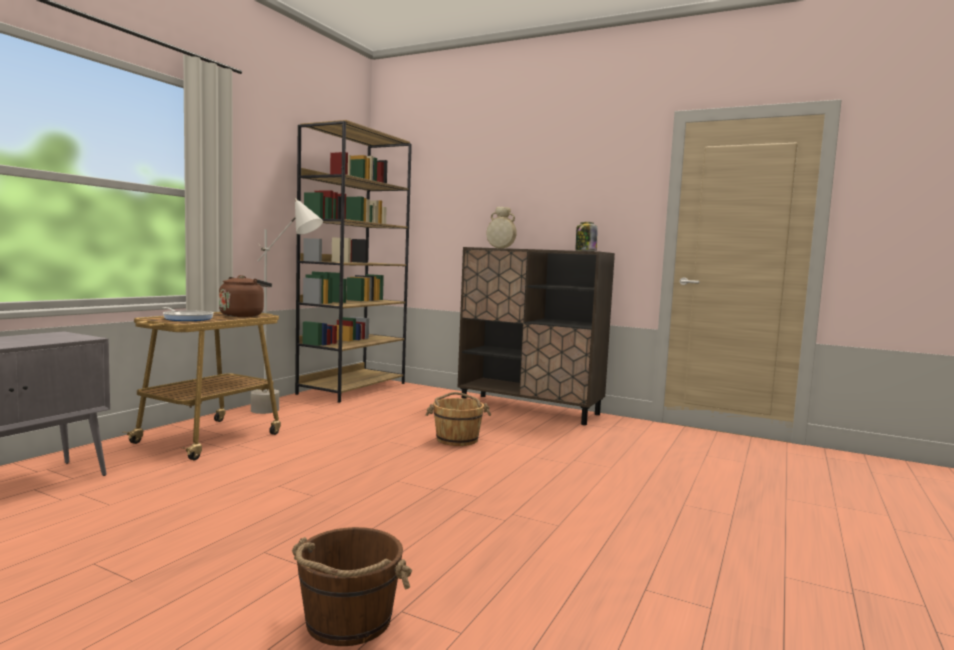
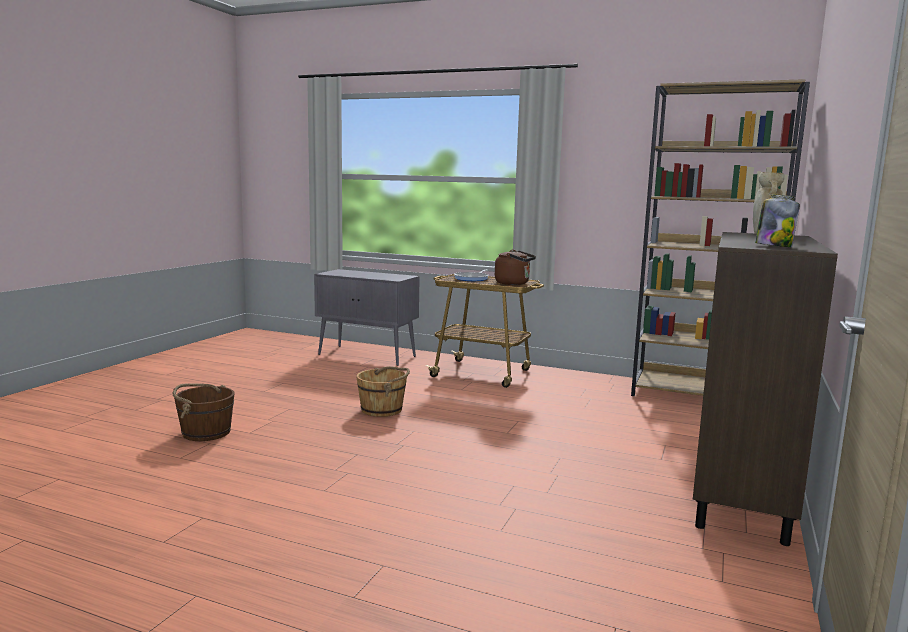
camera: 85 degrees right, 5 degrees up
(284, 412) = (571, 383): grey floor lamp -> none
(457, 439) = (548, 448): brown bucket -> brown bucket (382, 409)

